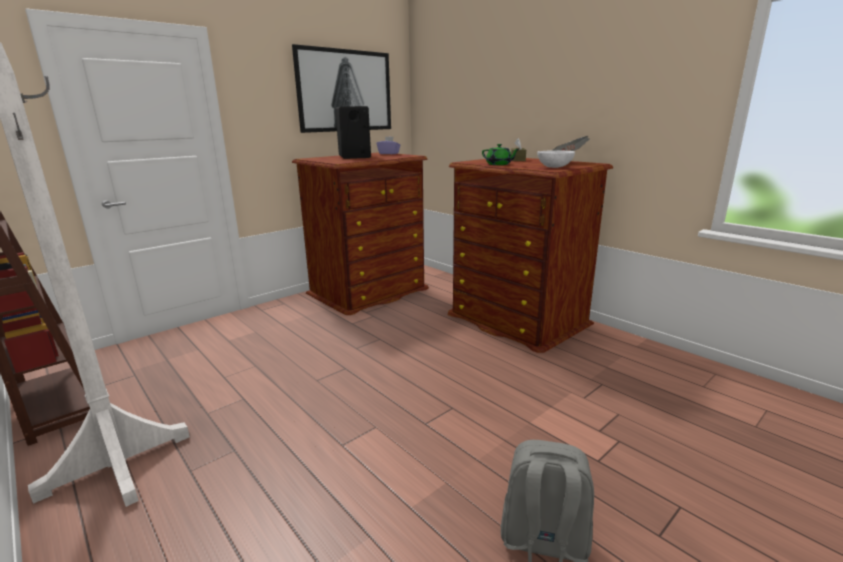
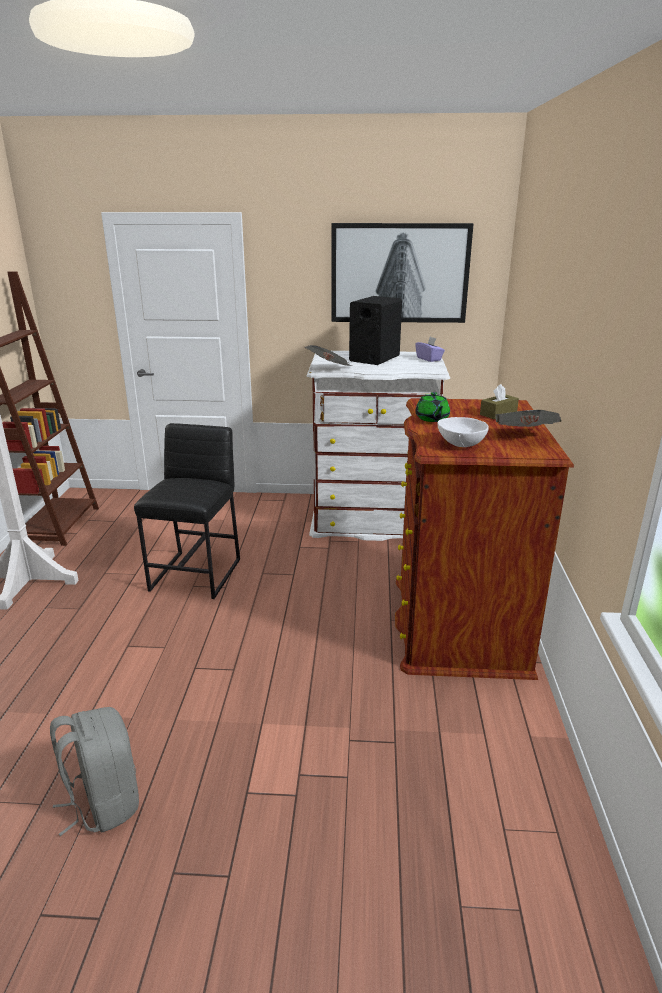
camera: 45 degrees right, 5 degrees up
(303, 372) = (196, 573): none -> black chair
(345, 161) = (329, 369): none -> newspaper
(369, 290) = (373, 517): brown dresser -> white dresser

